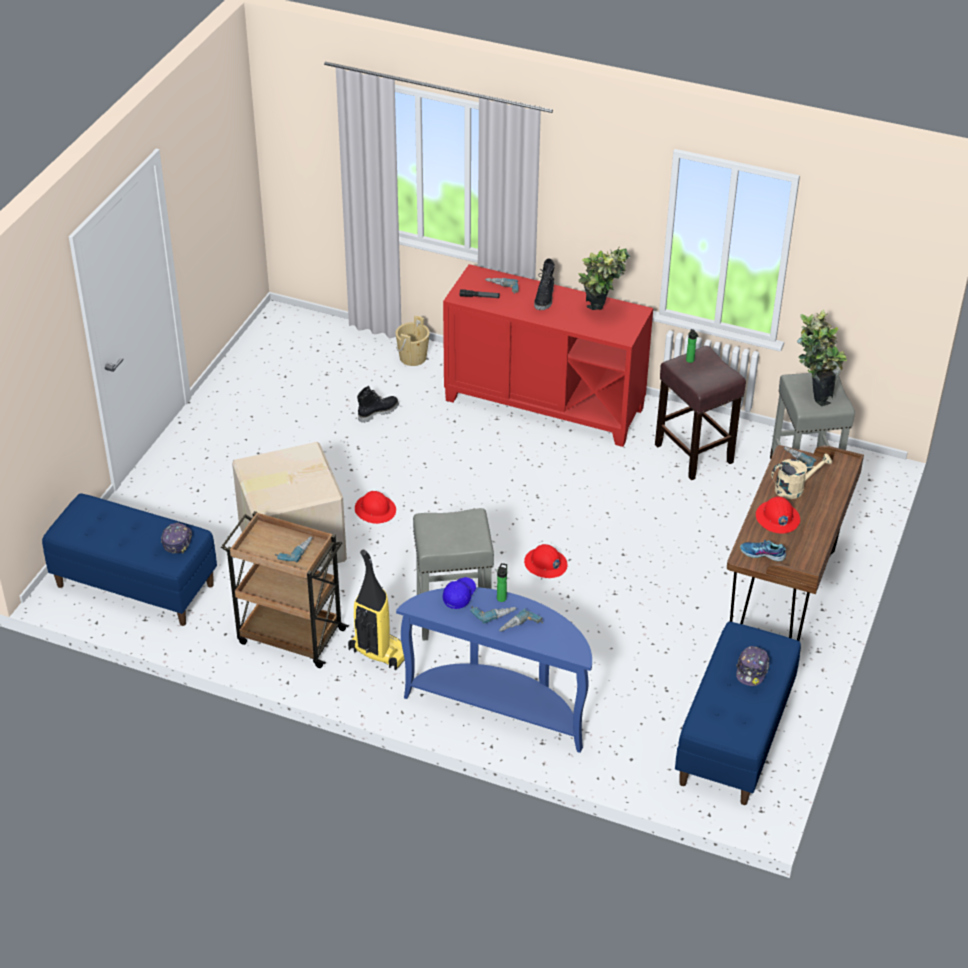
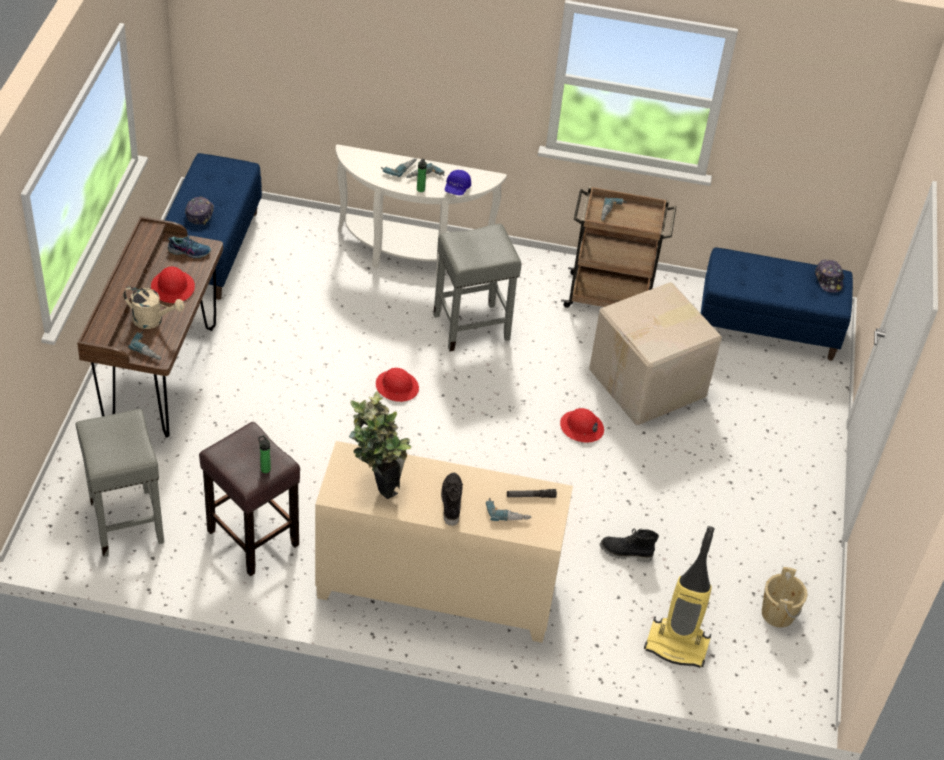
camera: 165 degrees right, 5 degrees up
(177, 541) = (733, 278): cap -> cap (828, 280)
(378, 412) = (625, 553): black boot -> black boot turned 60 degrees clockwise
(379, 652) = (527, 290): vacuum cleaner -> vacuum cleaner (677, 645)
(413, 357) = (614, 644): beige bucket -> beige bucket (778, 613)
(500, 707) = (411, 256): blue console table -> white console table
(544, 404) = (436, 590): red cabinet -> beige cabinet
(794, 488) = (153, 320): beige watering can -> beige watering can turned 135 degrees counterclockwise
(813, 394) = (121, 436): potted plant -> none

